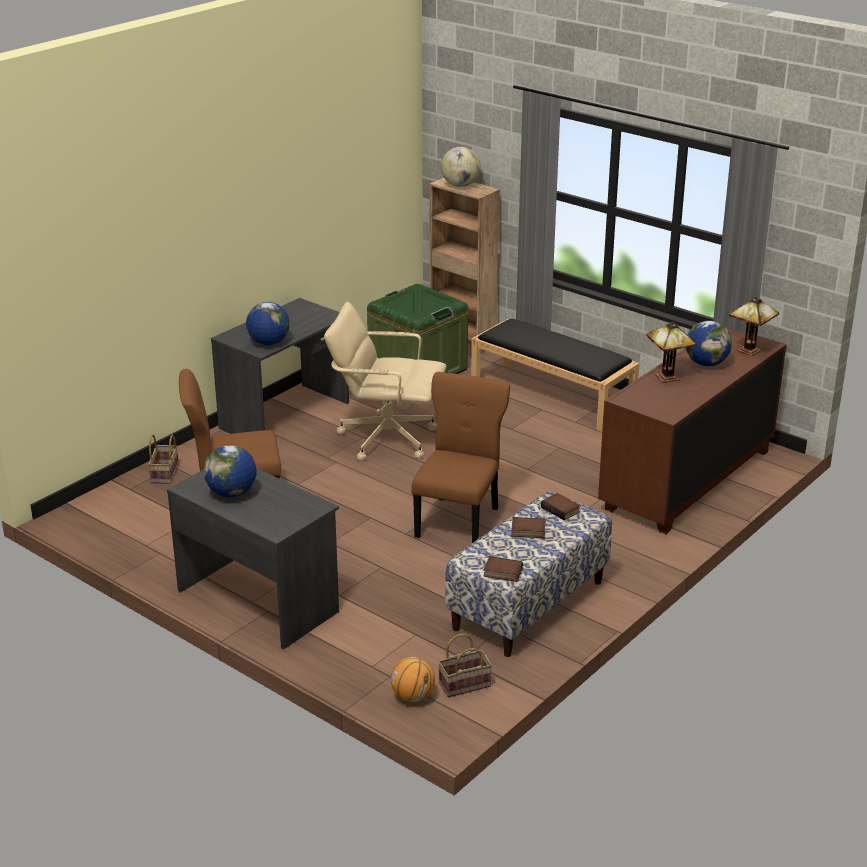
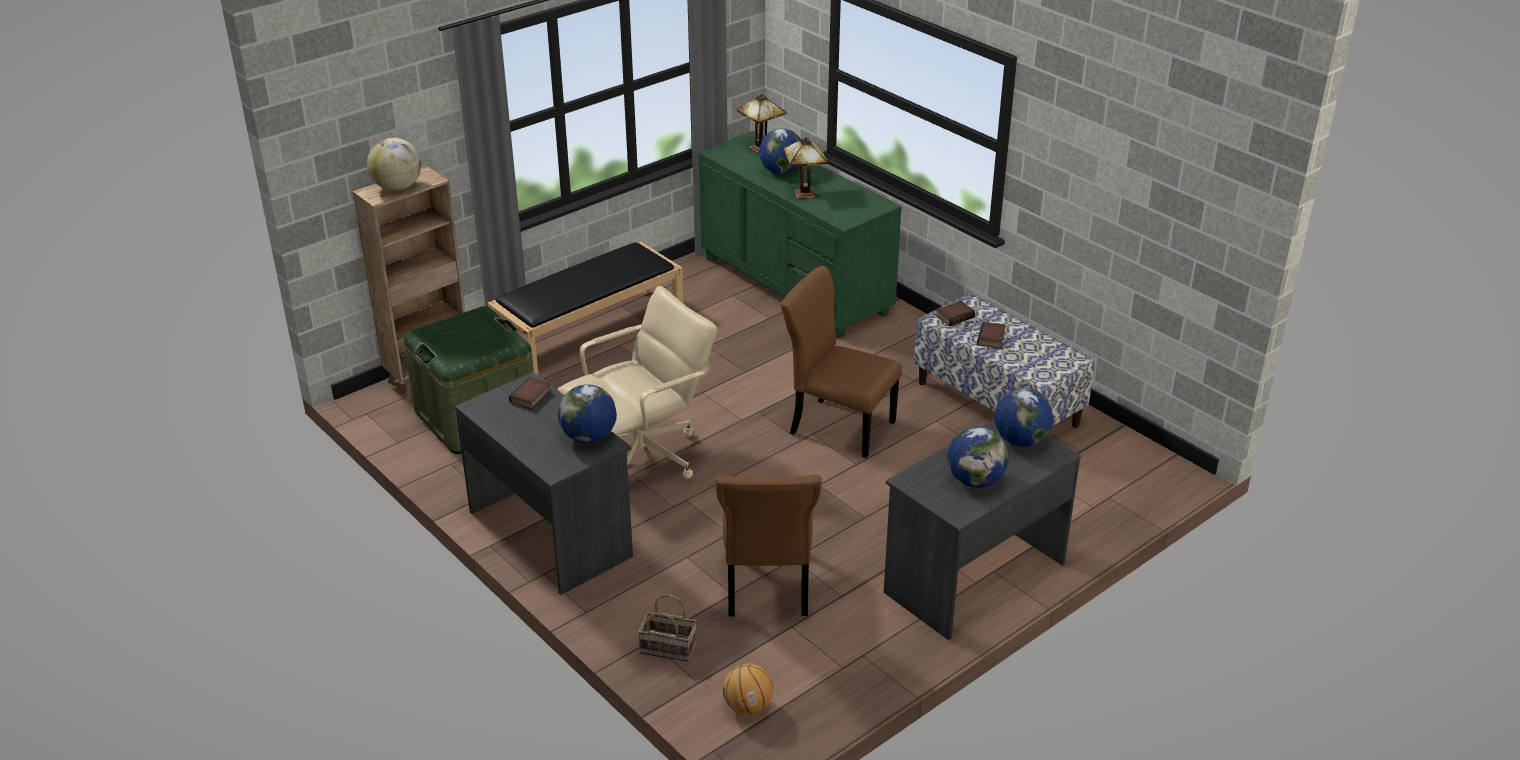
camera: 80 degrees left, 5 degrees up
(293, 513) = (1021, 441): none -> globe
(386, 438) = (643, 457): beige office chair -> beige office chair turned 150 degrees counterclockwise
(413, 696) = (1139, 486): basketball -> basketball (747, 706)
(465, 684) = (1119, 454): basket -> none
(502, 573) = (1064, 361): book -> book (531, 397)
(688, 479) = (794, 286): brown dresser -> green dresser

